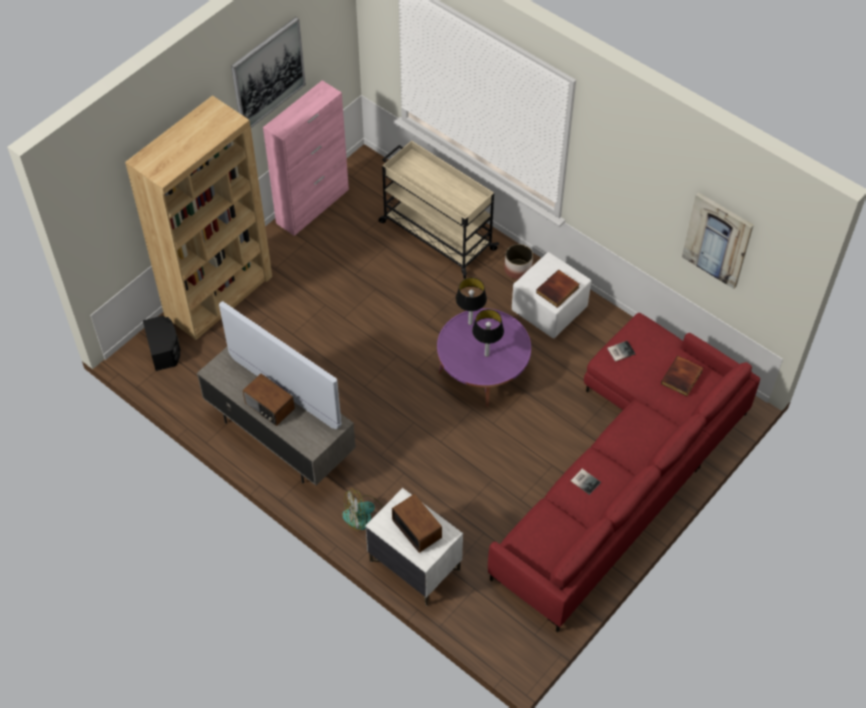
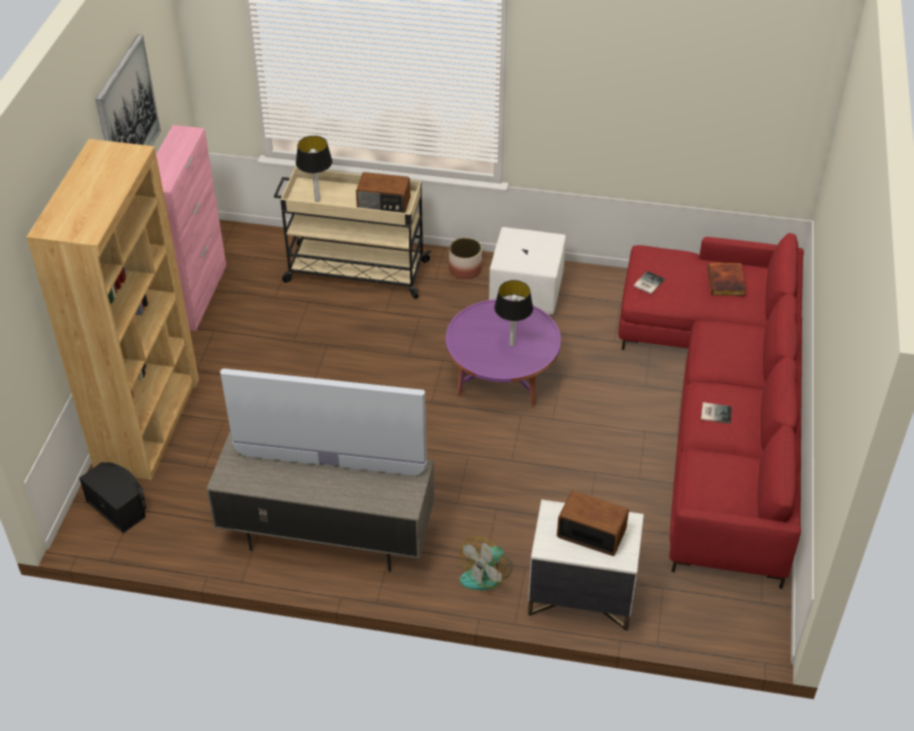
camera: 30 degrees left, 10 degrees down
(269, 407) = (323, 486): radio -> radio (384, 205)
(470, 323) = (471, 323): table lamp -> table lamp (317, 200)
(558, 290) = (541, 255): book -> none
(717, 240) = (718, 105): picture -> none

